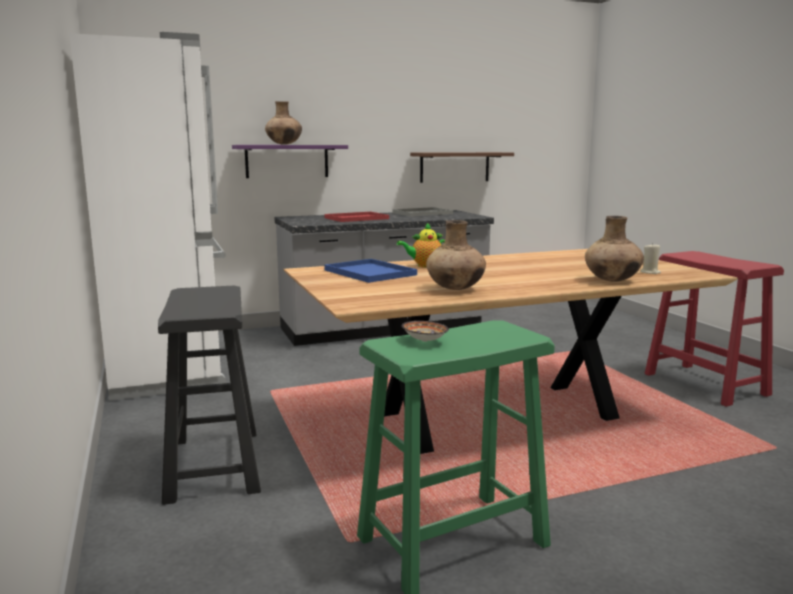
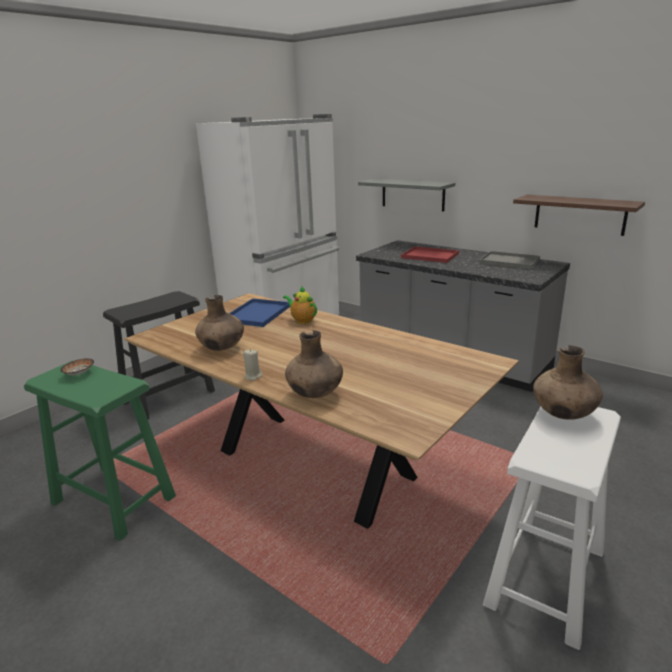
camera: 60 degrees right, 10 degrees up
(284, 144) = (399, 182): brown vase -> brown vase (564, 414)
(287, 161) = (412, 194): purple shelf -> grey shelf
(650, 272) = (383, 405): beige candle -> beige candle (253, 376)
(705, 384) = (545, 578): red stool -> white stool

